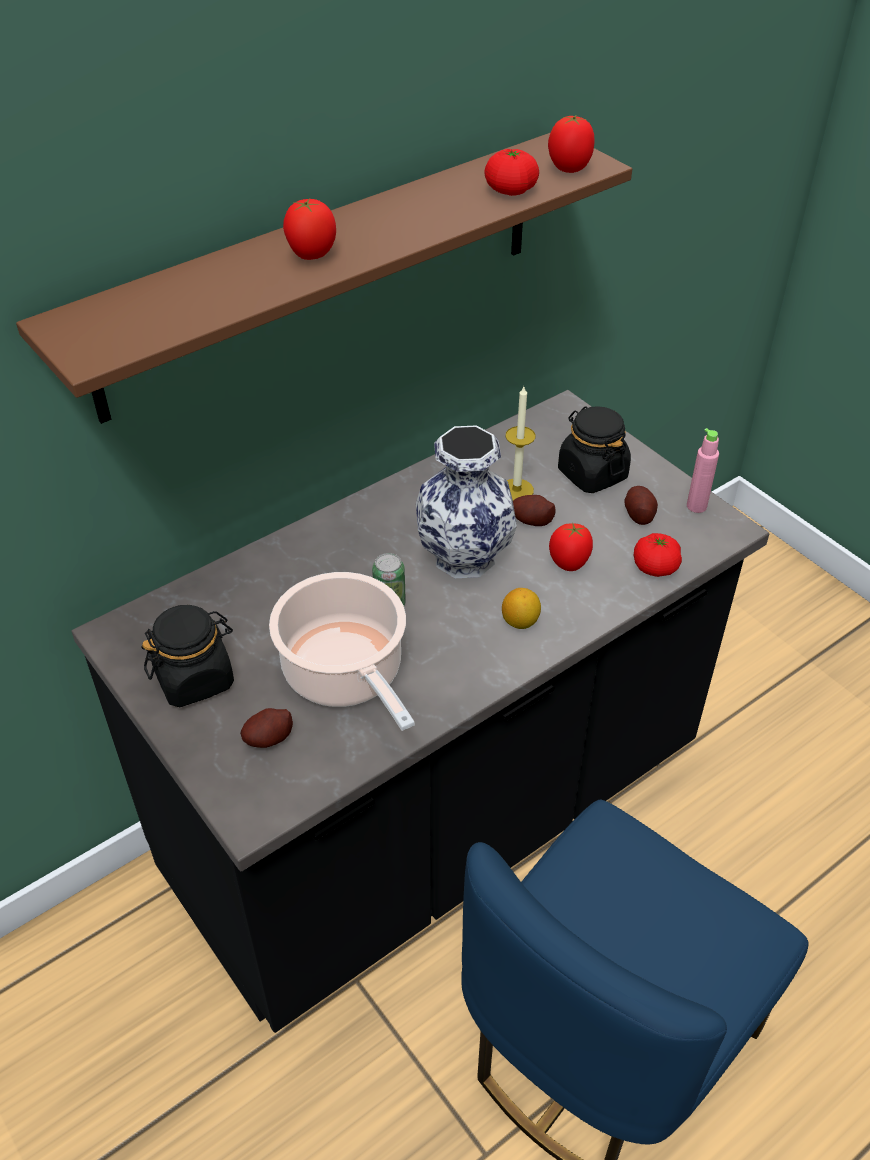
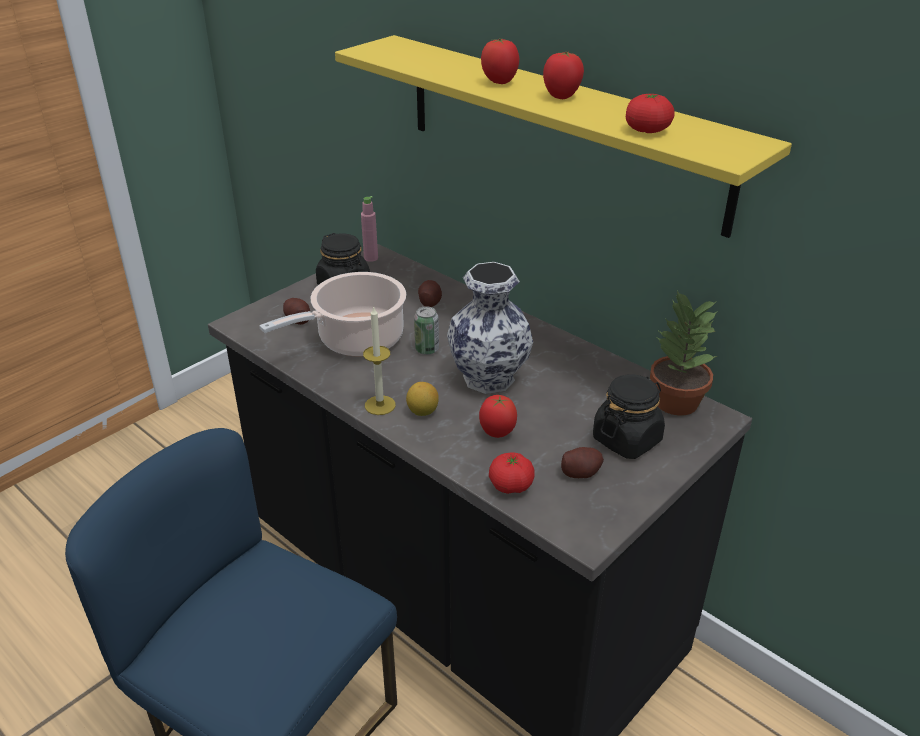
camera: 80 degrees right, 10 degrees down
(323, 273) = (559, 130): brown shelf -> yellow shelf
(516, 490) = (582, 397): candle -> candle (380, 405)
(531, 520) = (546, 408): potato -> potato (429, 302)
(535, 429) = (675, 402): none -> potted plant
(569, 169) = (708, 149): tomato -> tomato (561, 97)
(696, 506) = (611, 512): pink bottle -> pink bottle (371, 258)

